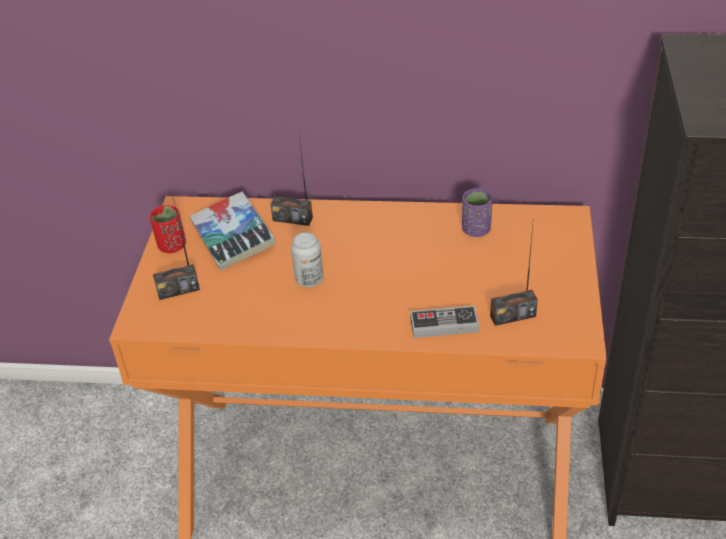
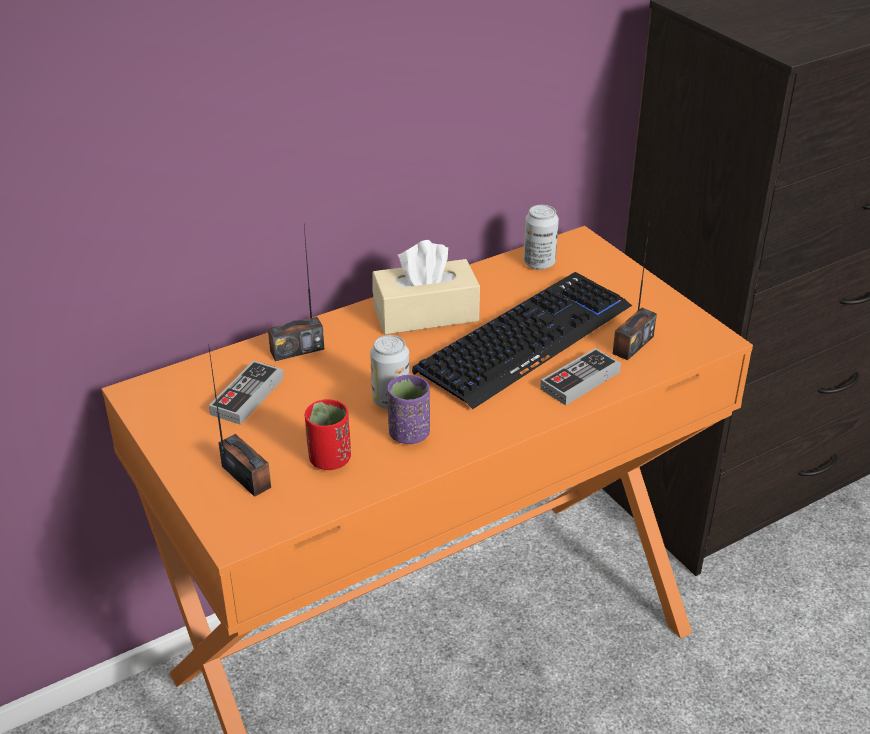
camera: 40 degrees left, 5 degrees down
(172, 246) = (179, 436): red cup -> red cup (329, 459)
(178, 290) = (245, 477): radio -> radio turned 75 degrees counterclockwise
(233, 237) = (247, 396): book -> game controller
(398, 228) = (425, 314): none -> beige tissue box
(441, 277) = (525, 340): none -> keyboard
(476, 230) = (506, 285): purple cup -> purple cup (409, 434)
(518, 222) = (539, 263): none -> can

